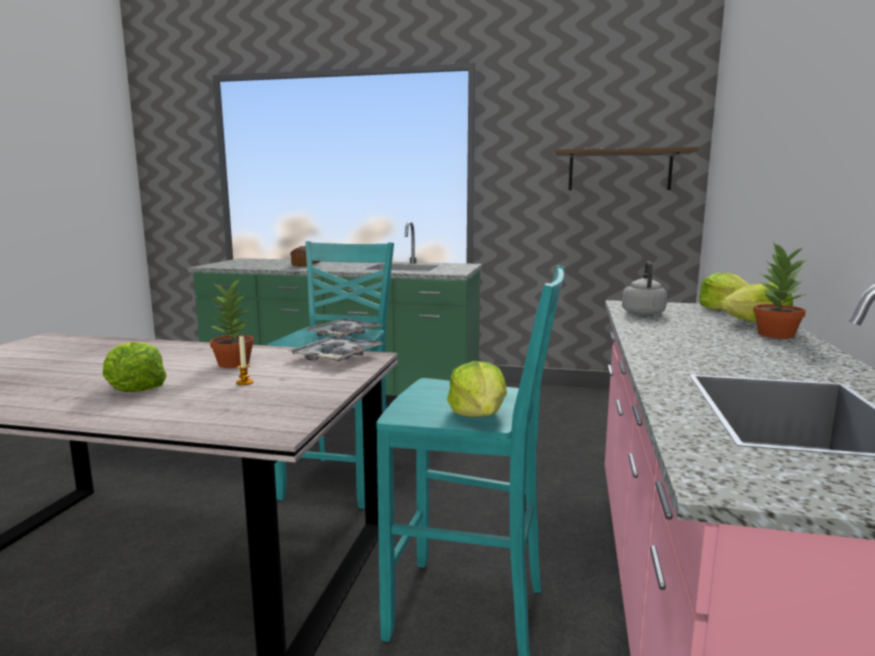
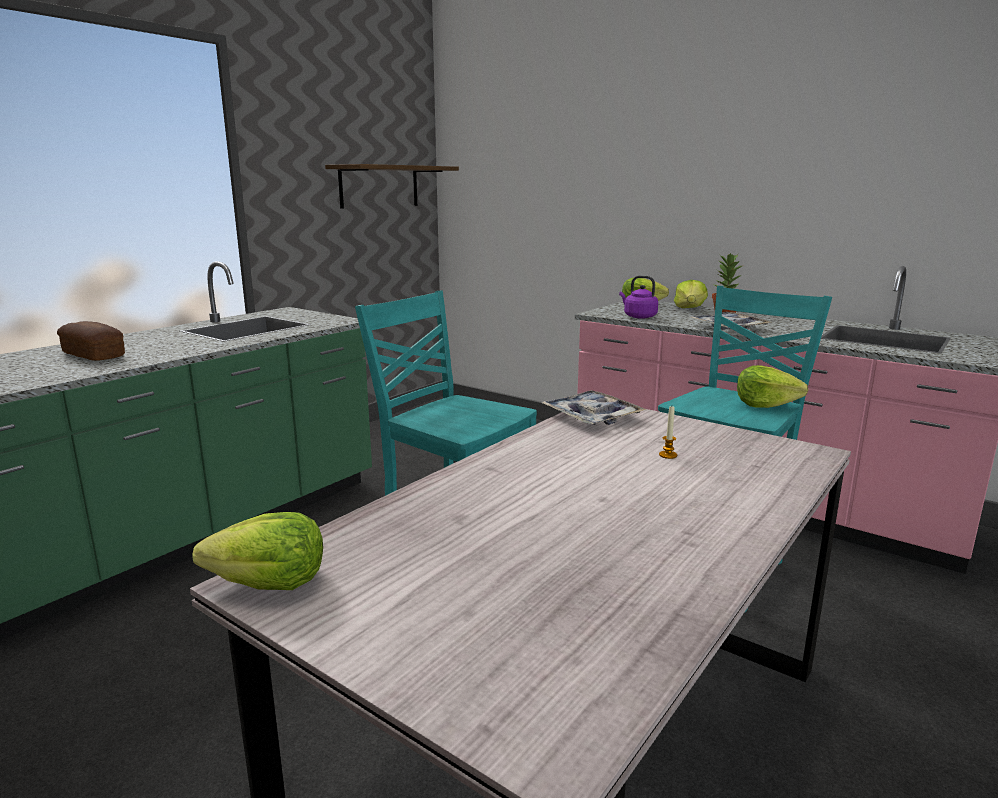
camera: 65 degrees left, 5 degrees up
(135, 387) = (658, 502): lettuce -> lettuce (269, 583)
(234, 364) = (587, 455): potted plant -> none
(343, 335) = (460, 410): tray -> tray (729, 328)
(643, 313) = (638, 316): grey kettle -> purple kettle

